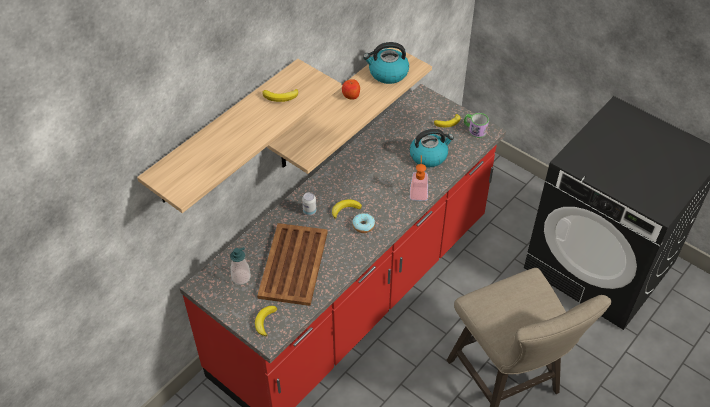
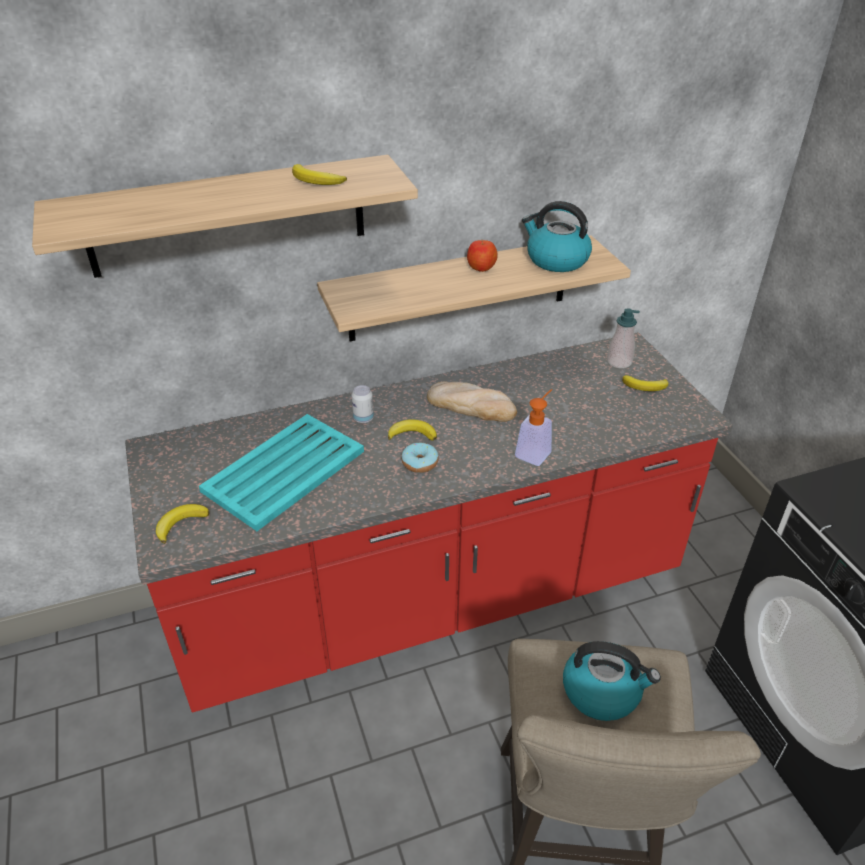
camera: 30 degrees right, 10 degrees down
(241, 277) = (206, 458): soap dispenser -> soap dispenser (619, 362)
(294, 263) = (285, 470): brown tray -> turquoise tray
(363, 176) = (471, 405): none -> bread
(429, 156) = (586, 414): kettle -> kettle (602, 691)
(474, 130) = (681, 407): mug -> none

